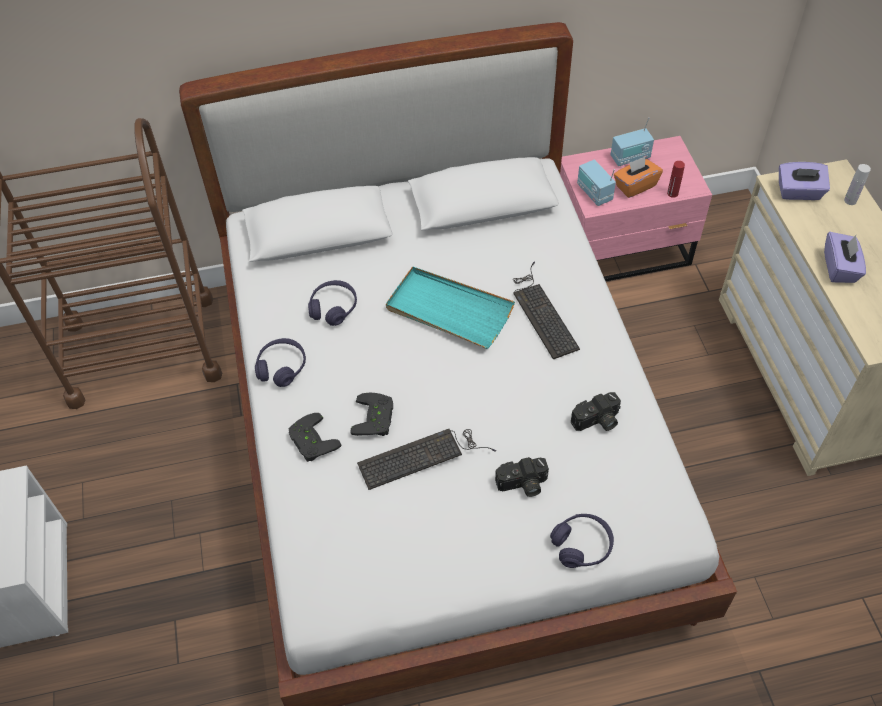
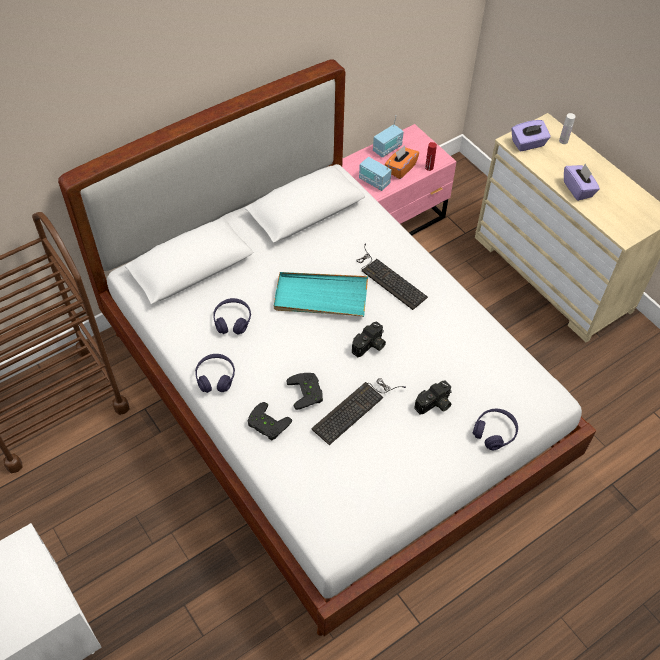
camera: 25 degrees left, 0 degrees up
(597, 421) = (464, 344): camera -> camera (370, 346)

